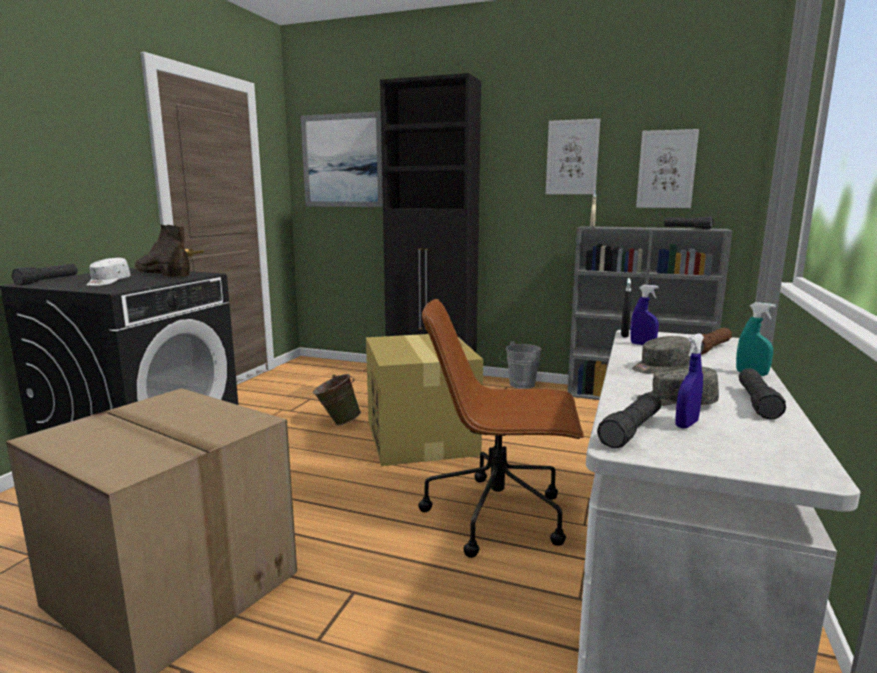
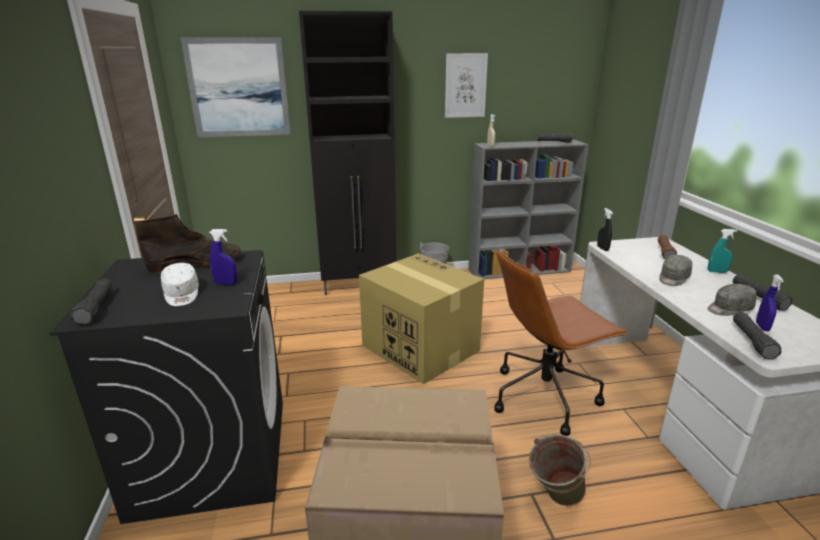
camera: 30 degrees left, 10 degrees up
(162, 273) = (196, 264): brown boot -> brown boot turned 150 degrees clockwise
(337, 422) = (337, 354): green bucket -> green bucket (554, 498)
(642, 344) = (627, 256): blue spray bottle -> blue spray bottle (226, 283)
(666, 169) = (535, 95): picture -> none

